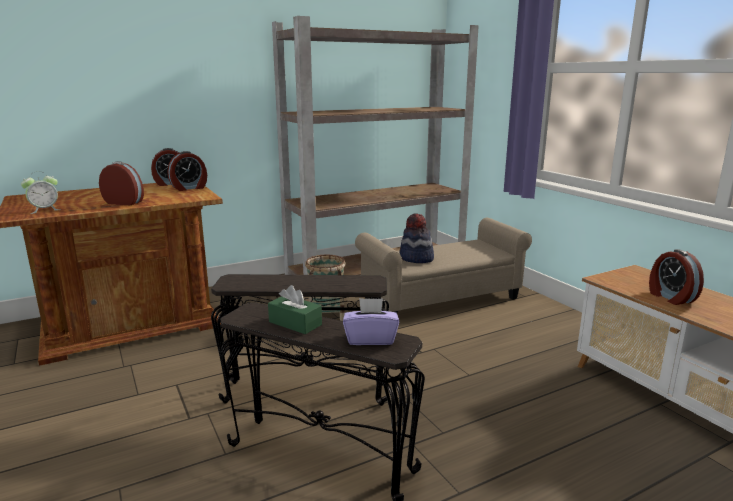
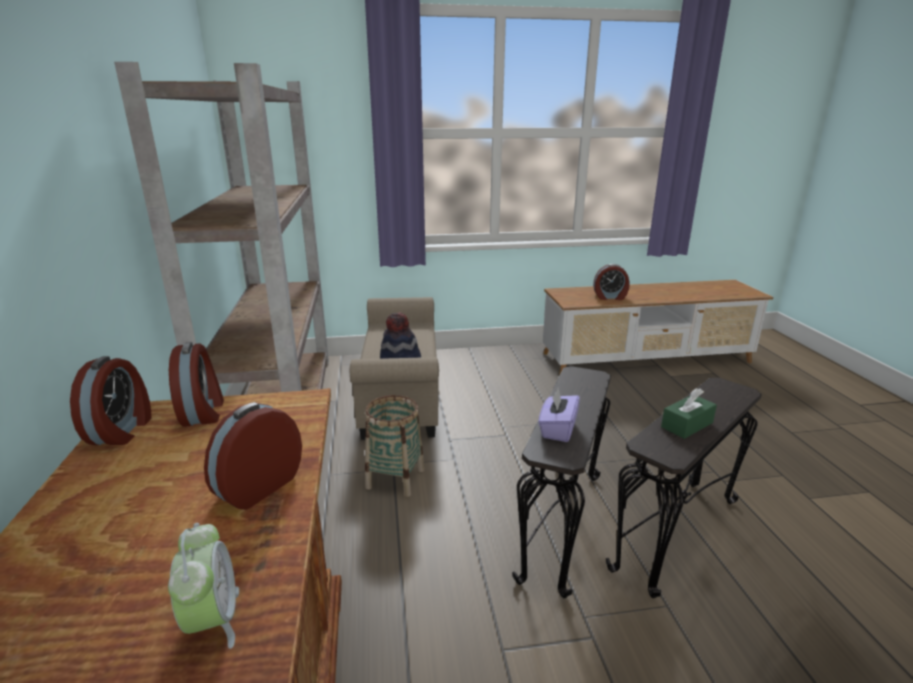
camera: 70 degrees left, 5 degrees up
(370, 339) = (718, 395): purple tissue box -> purple tissue box (557, 429)

